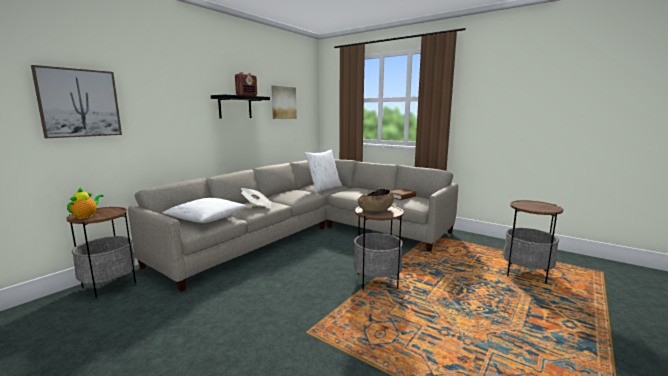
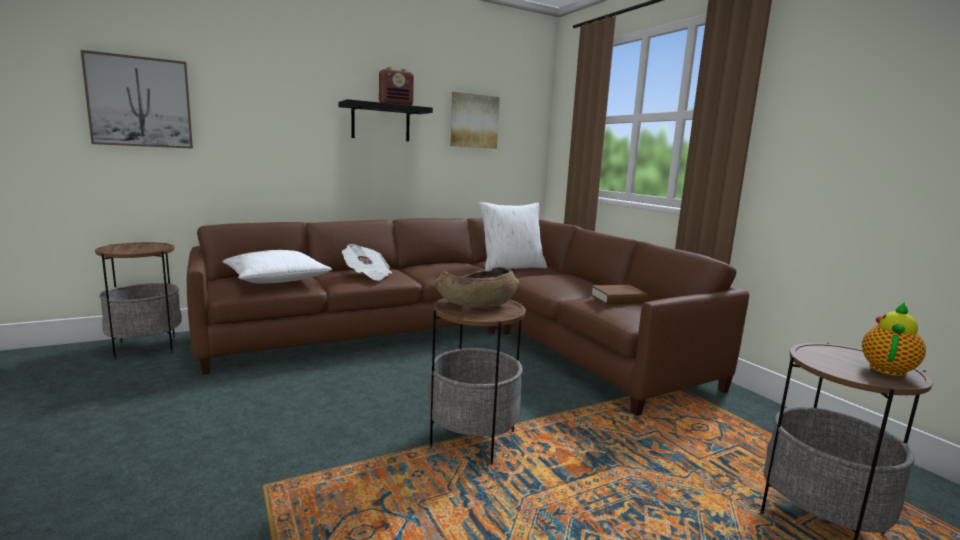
camera: 25 degrees right, 0 degrees up
(86, 216) = (117, 249): teapot -> teapot (887, 368)
(311, 233) = (465, 337): grey sofa -> brown sofa

